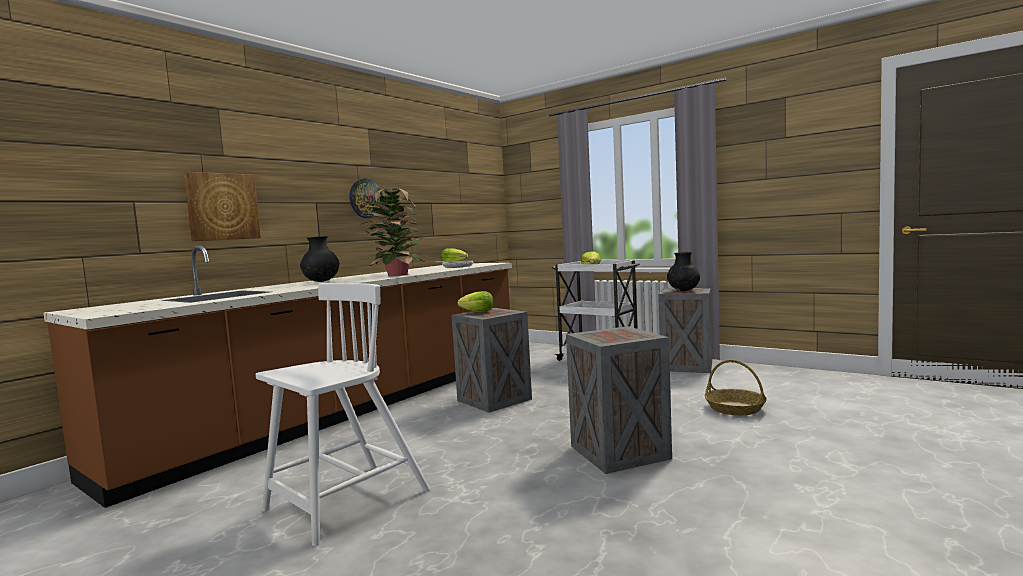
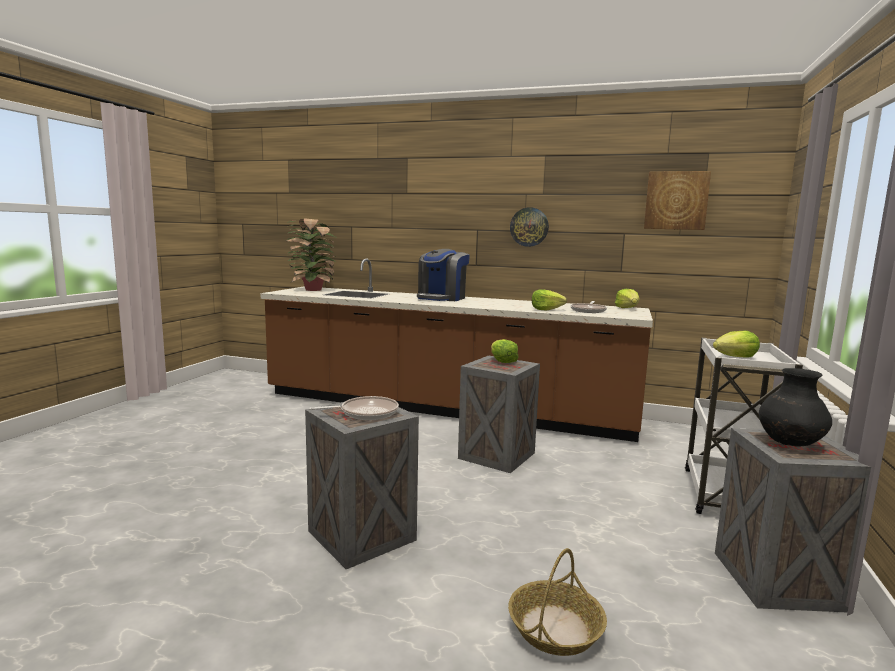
camera: 70 degrees right, 5 degrees up
(222, 207) = (400, 231): picture -> picture (676, 200)
(321, 281) = (441, 298): black vase -> coffee machine
(345, 502) = (270, 442): white chair -> none
(395, 275) = (490, 305): potted plant -> potted plant (312, 289)
(440, 270) = (546, 309): none -> lettuce
(618, 334) = (365, 413): none -> frying pan

